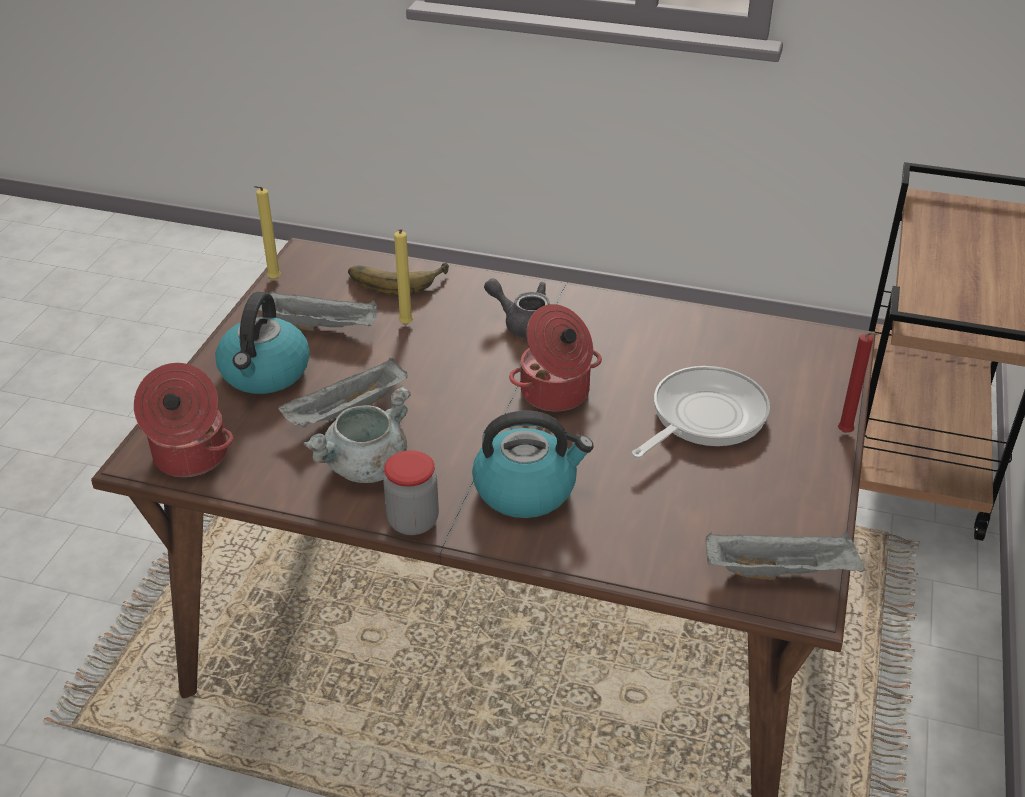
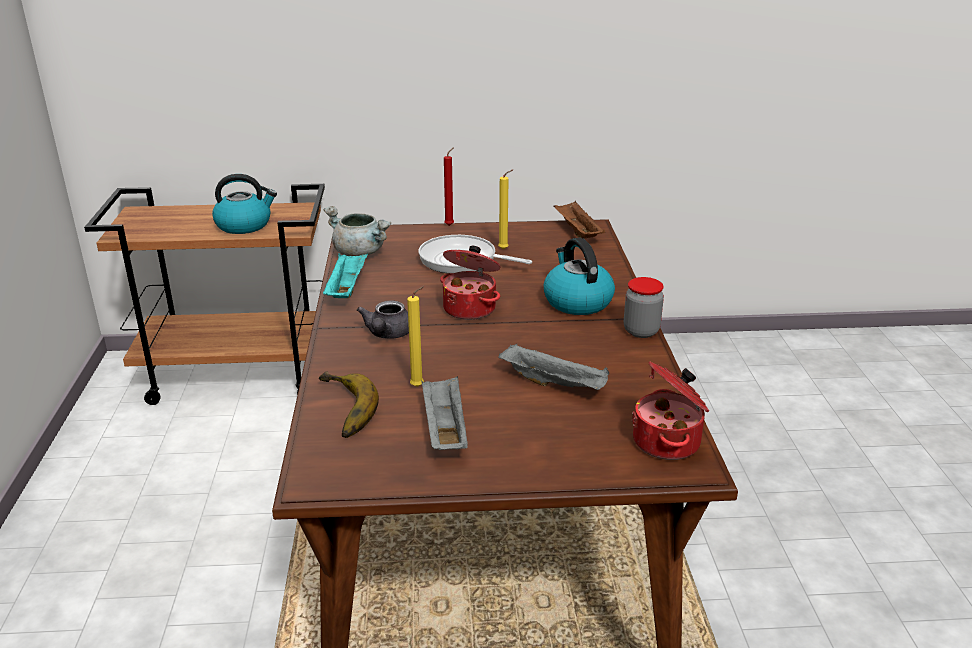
camera: 110 degrees left, 10 degrees down
(265, 373) = (534, 439): kettle -> kettle (244, 225)
(273, 280) = (376, 486): yellow candle -> yellow candle (505, 249)
(366, 468) = (608, 360): grey cooking pot -> grey cooking pot (360, 253)
(655, 312) = (346, 288): none -> turquoise tray
(781, 571) = (577, 231): grey tray -> brown tray

